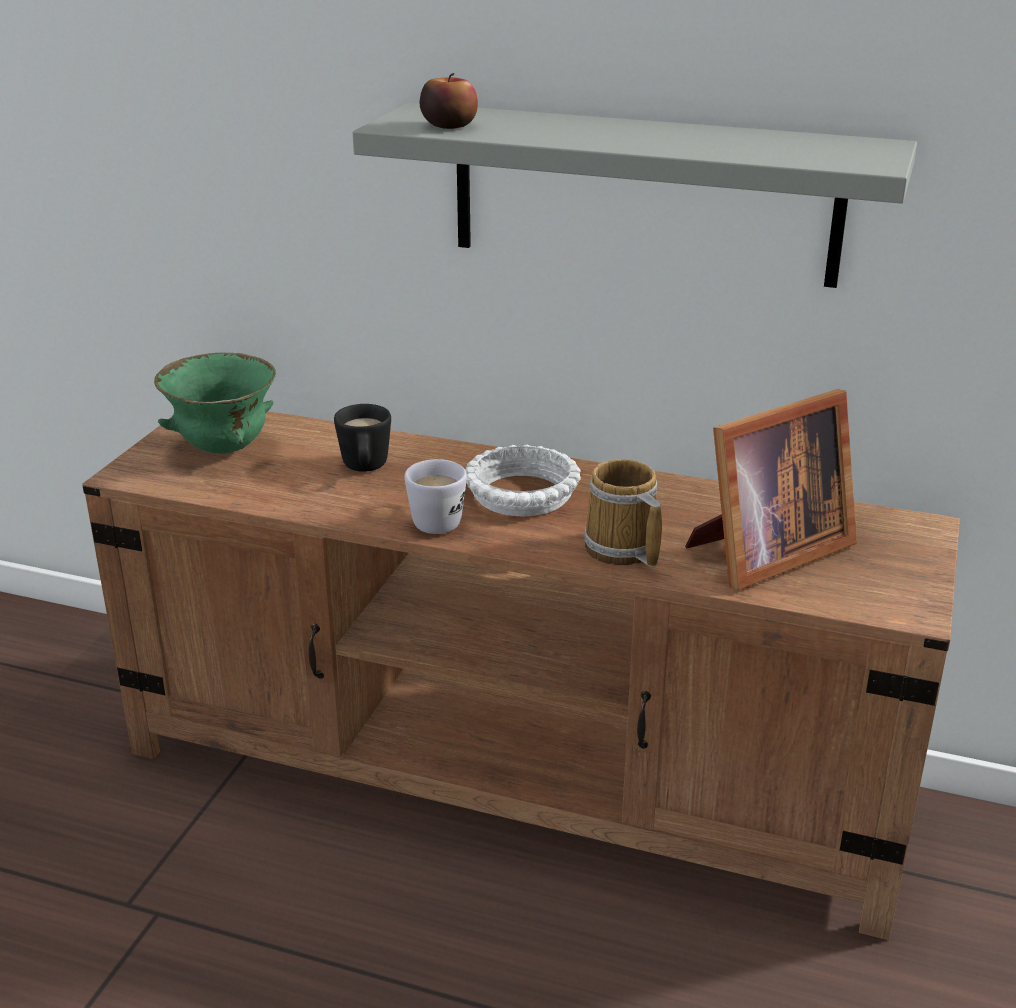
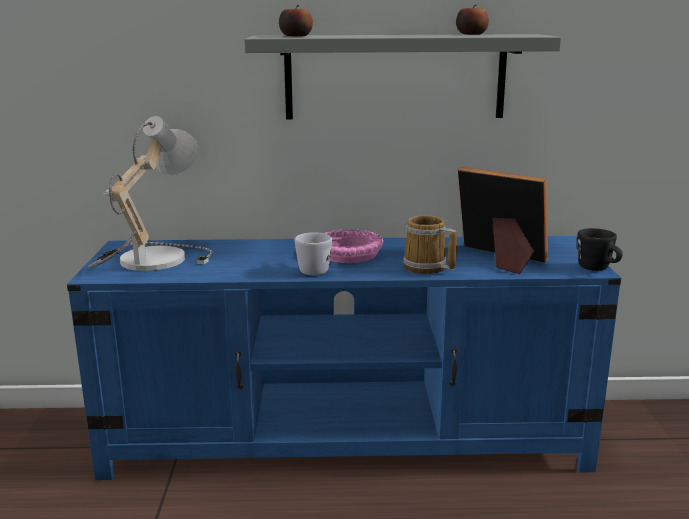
camera: 20 degrees left, 10 degrees down
(223, 449) = (149, 258): green bowl -> table lamp
(365, 469) = (247, 255): black mug -> black mug (598, 269)
(513, 775) = (347, 440): brown tv stand -> blue tv stand
(522, 492) = (348, 253): white bowl -> pink bowl
(764, 553) = (500, 259): picture frame -> picture frame turned 90 degrees counterclockwise
(769, 140) = (471, 34): none -> apple

